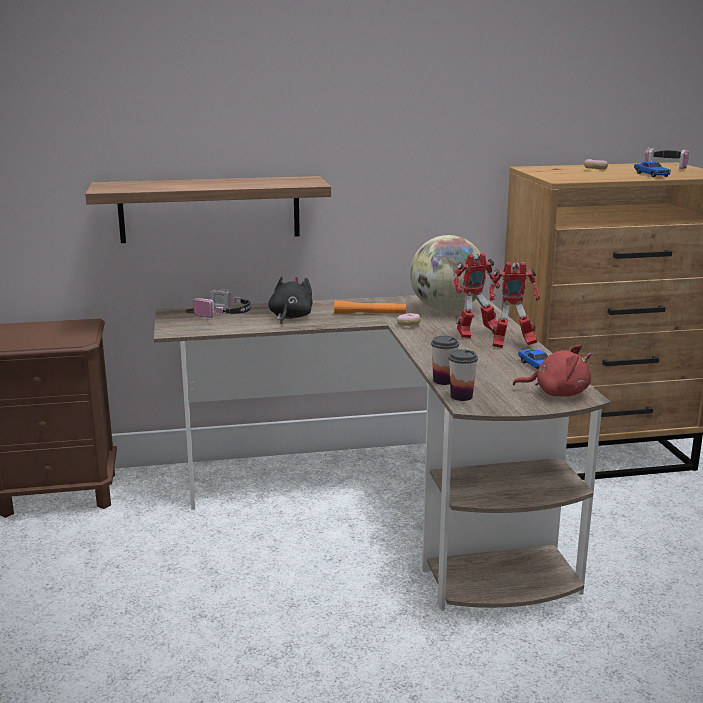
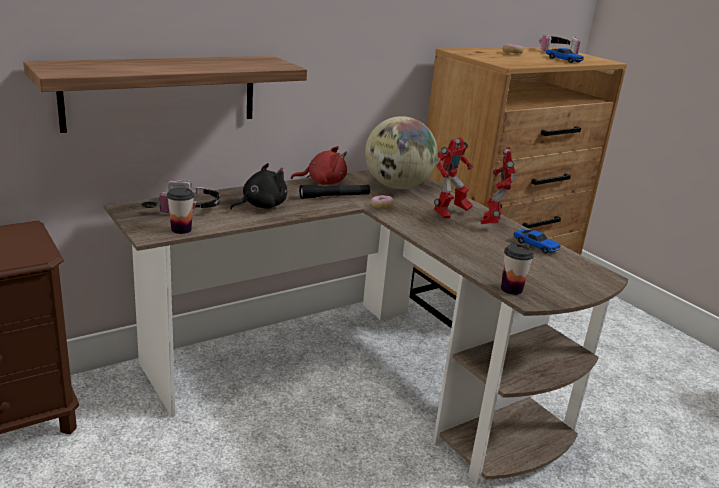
camera: 25 degrees left, 5 degrees up
(290, 317) = (261, 206): black plush toy -> black plush toy turned 60 degrees clockwise
(370, 314) = (334, 197): orange flashlight -> black flashlight
(443, 381) = (477, 272): cup -> cup (181, 229)
(511, 345) = (491, 224): toy robot -> toy robot turned 120 degrees clockwise
(557, 393) = (581, 275): red plush toy -> red plush toy (323, 182)

